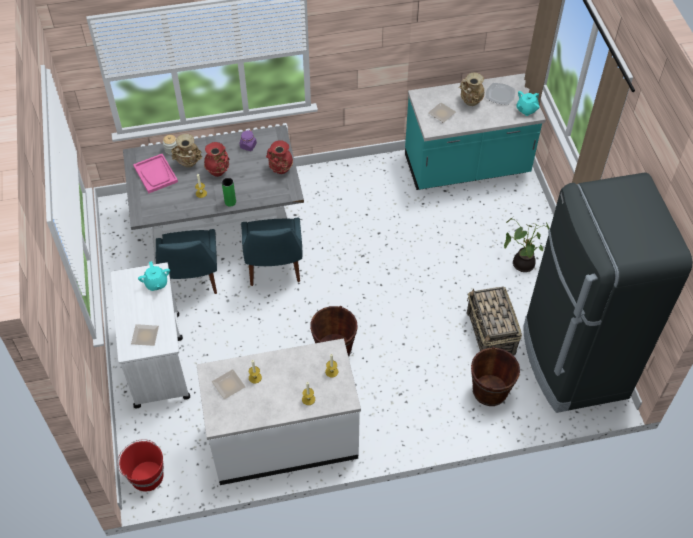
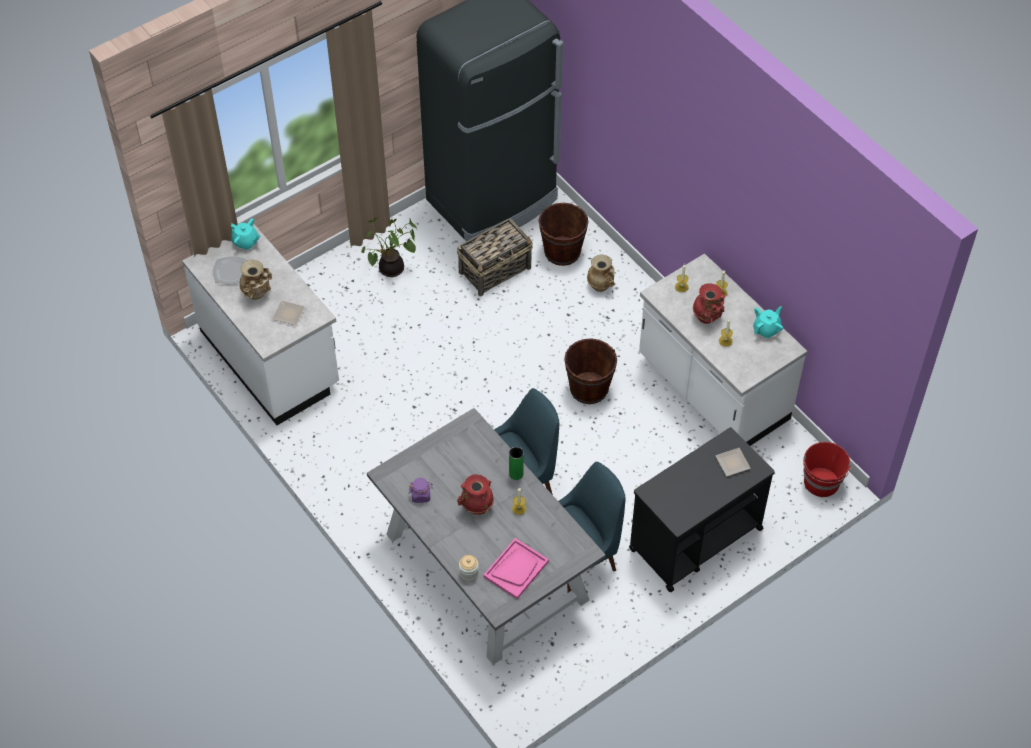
camera: 115 degrees left, 0 degrees up
(156, 283) = (666, 486): turquoise teapot -> turquoise teapot (766, 329)
(157, 359) = (694, 539): white cart -> black cart
(189, 164) = (481, 543): beige vase -> beige vase (601, 285)
(230, 385) = (746, 356): plate -> none
(280, 170) = (442, 446): red vase -> red vase (707, 318)
(466, 167) = (271, 358): turquoise counter -> white counter

